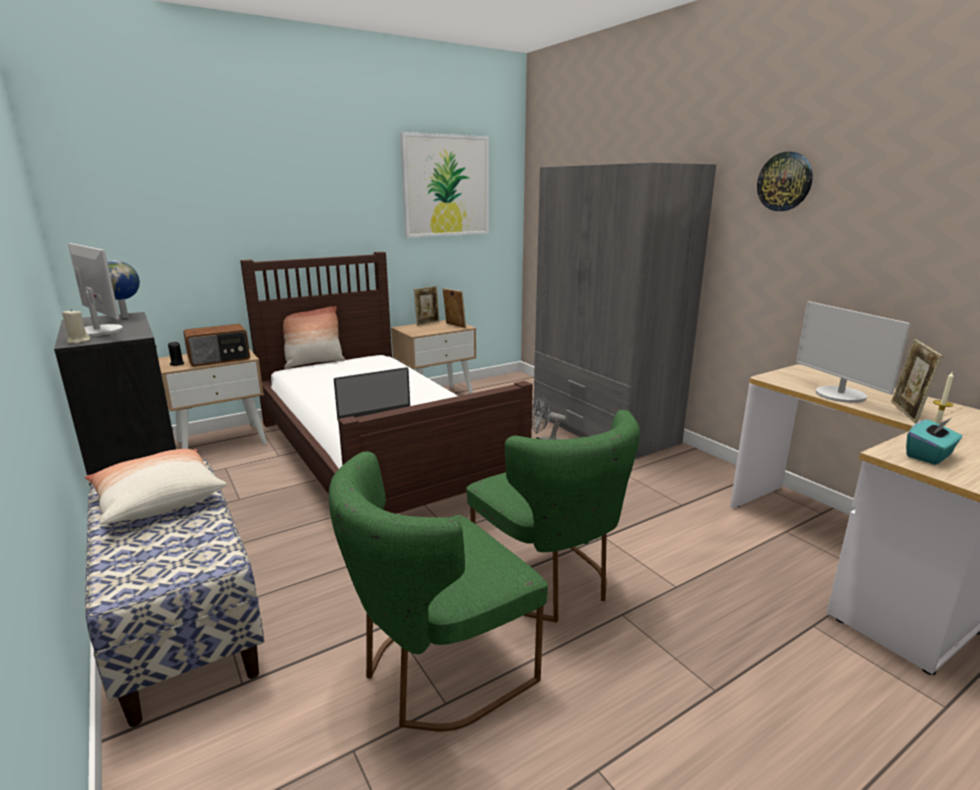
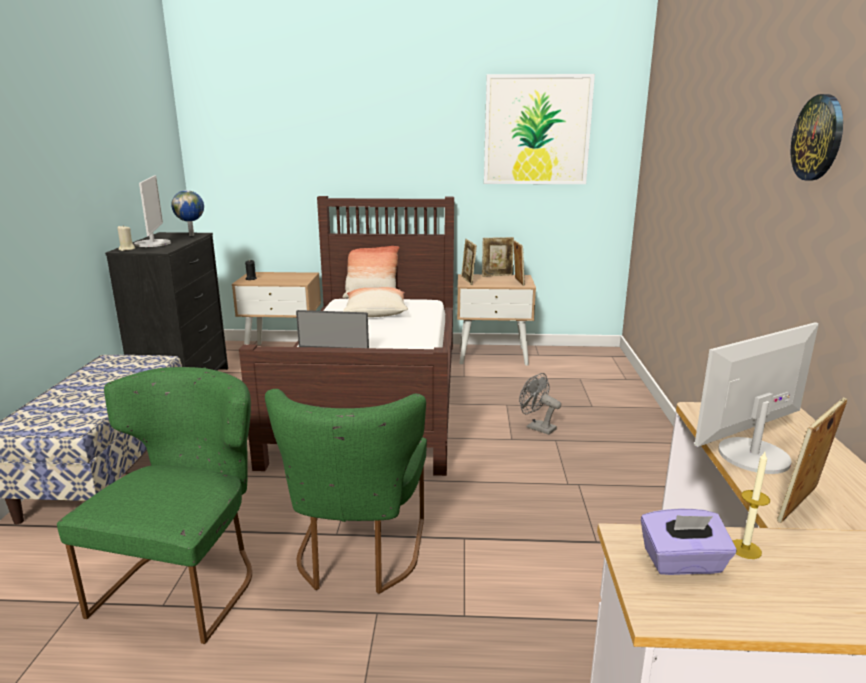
camera: 35 degrees right, 0 degrees up
(158, 500) = (112, 376): pillow -> pillow (375, 312)
(219, 359) = (282, 280): radio -> none
(411, 331) = (468, 281): none -> picture frame
(437, 672) = (187, 580): green chair -> green chair turned 105 degrees clockwise
(603, 428) = (625, 431): grey wardrobe -> none
(840, 395) = (752, 455): monitor -> monitor turned 45 degrees clockwise
(929, 456) = (683, 563): turquoise tissue box -> purple tissue box

